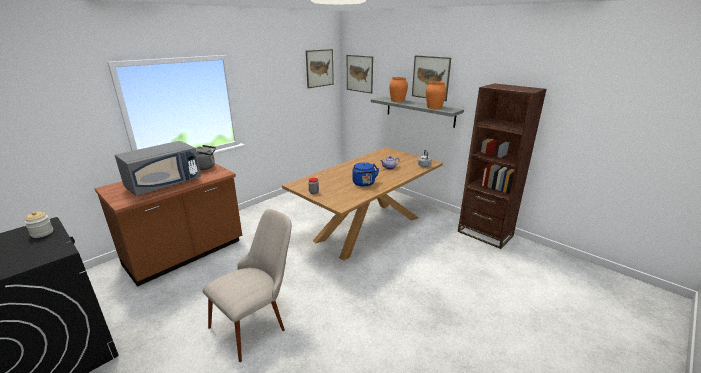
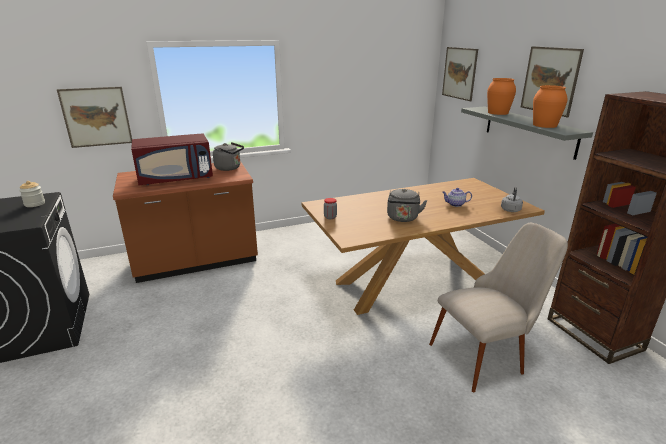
camera: 25 degrees right, 0 degrees up
(164, 184) = (176, 179): grey microwave -> red microwave
(257, 321) = (217, 355): beige chair -> beige chair (487, 354)
(319, 68) = (406, 64): picture -> picture (96, 117)
(364, 184) = (403, 218): blue kettle -> grey kettle

